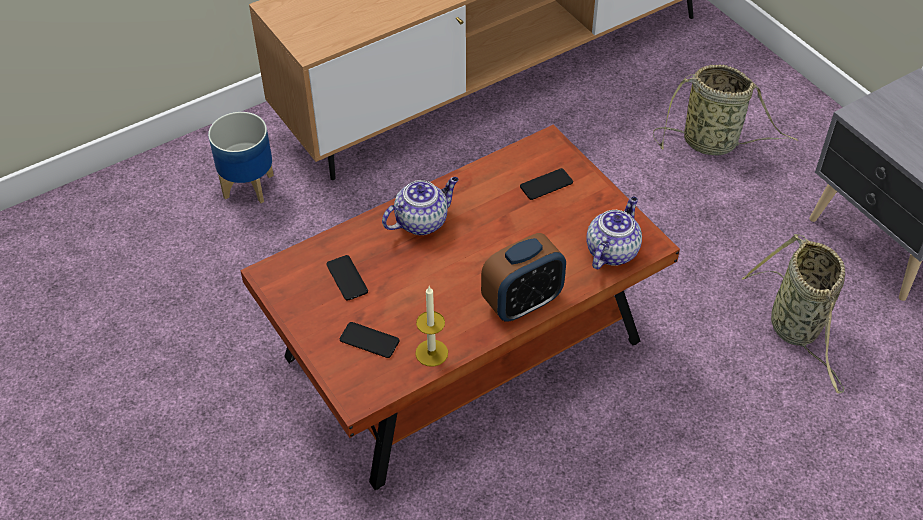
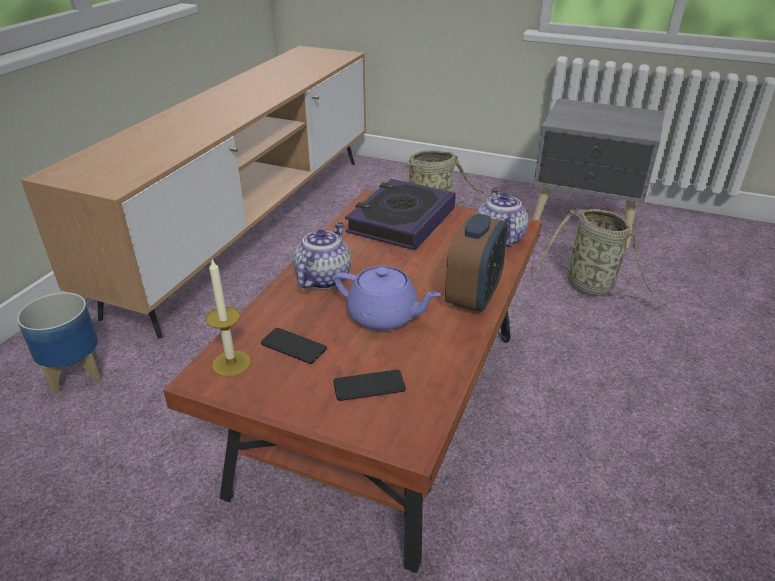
camera: 35 degrees left, 15 degrees down
(431, 353) = (440, 367): candle -> candle (231, 363)
(434, 285) = (384, 316): none -> purple teapot
(546, 184) = (401, 220): phone -> book

